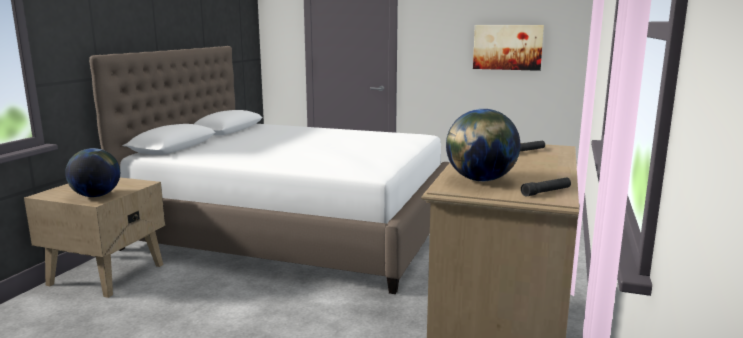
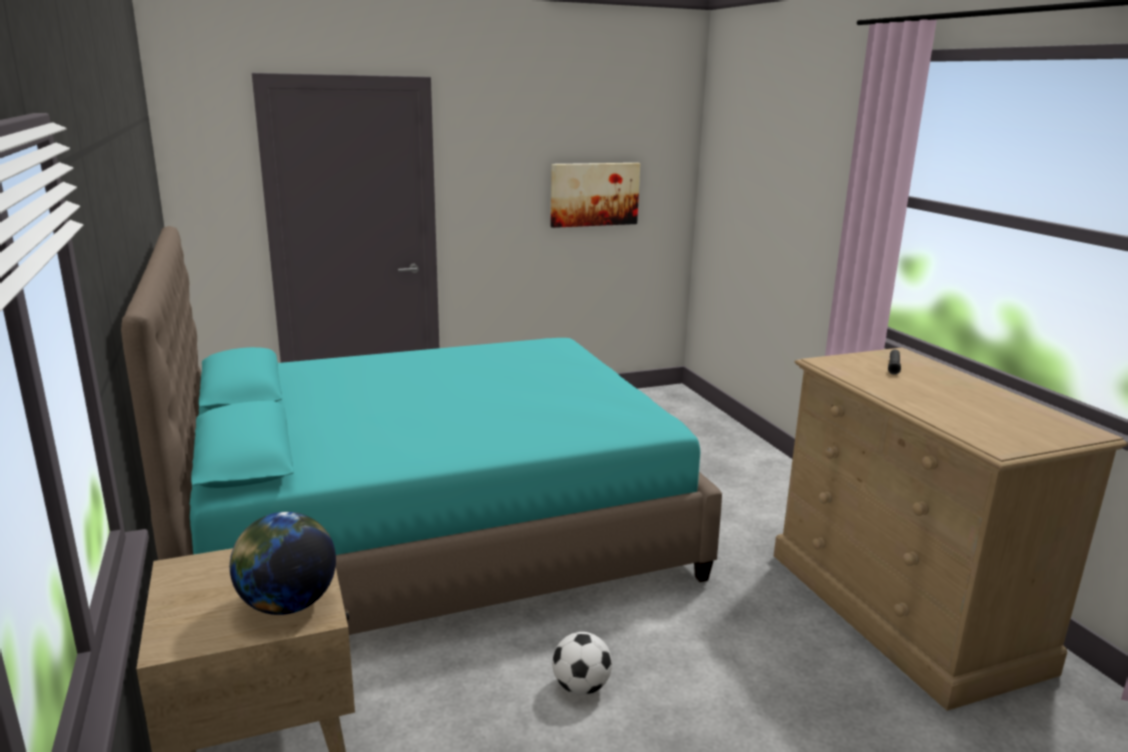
camera: 40 degrees left, 5 degrees up
(243, 308) = (581, 687): none -> football
(295, 229) = (432, 532): white bed -> turquoise bed
(480, 180) = (983, 425): globe -> none
(546, 192) = (1061, 425): black flashlight -> none

